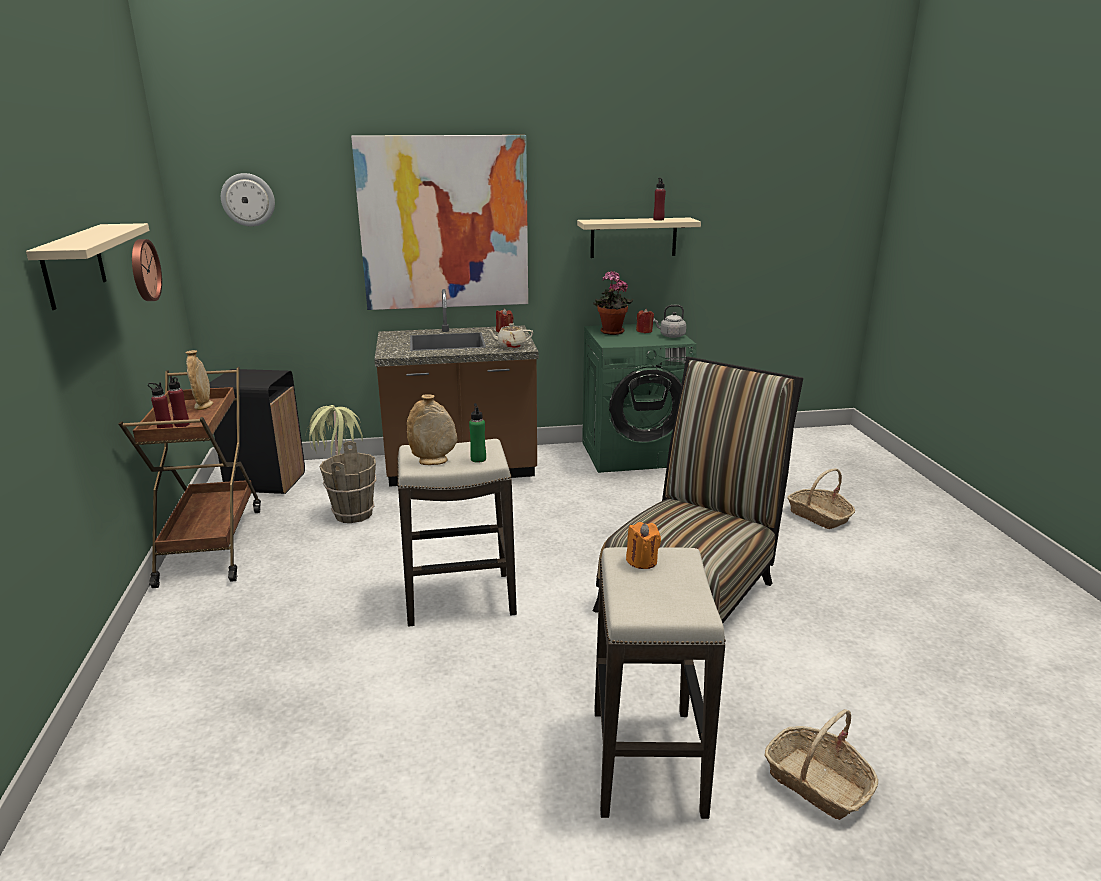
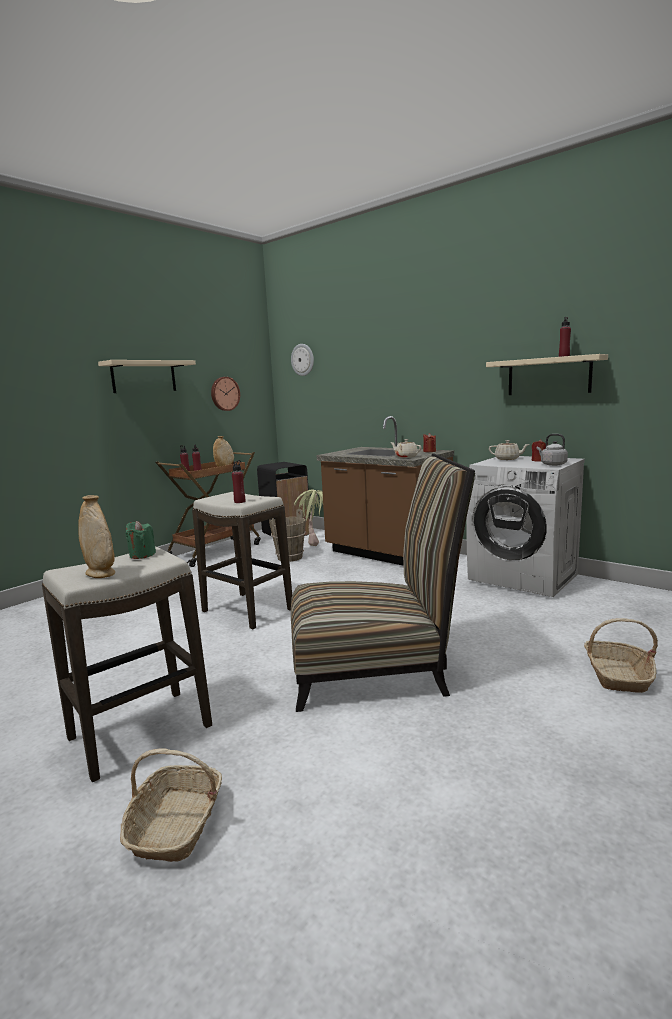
camera: 50 degrees right, 10 degrees down
(433, 461) = (221, 498): beige vase -> beige vase (100, 574)
(444, 223) = (402, 370): picture -> none
(478, 459) = (239, 502): green bottle -> red bottle
(611, 332) = (508, 459): potted plant -> beige teapot
(633, 456) = (523, 579): green washing machine -> white washing machine
(642, 561) = (142, 555): orange candle -> green candle

